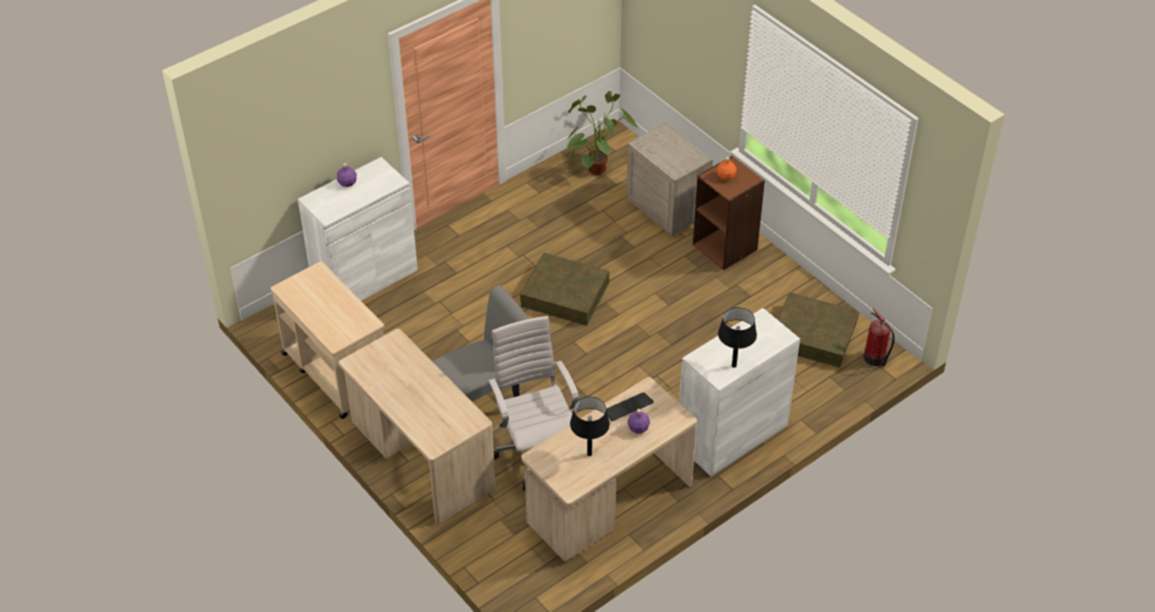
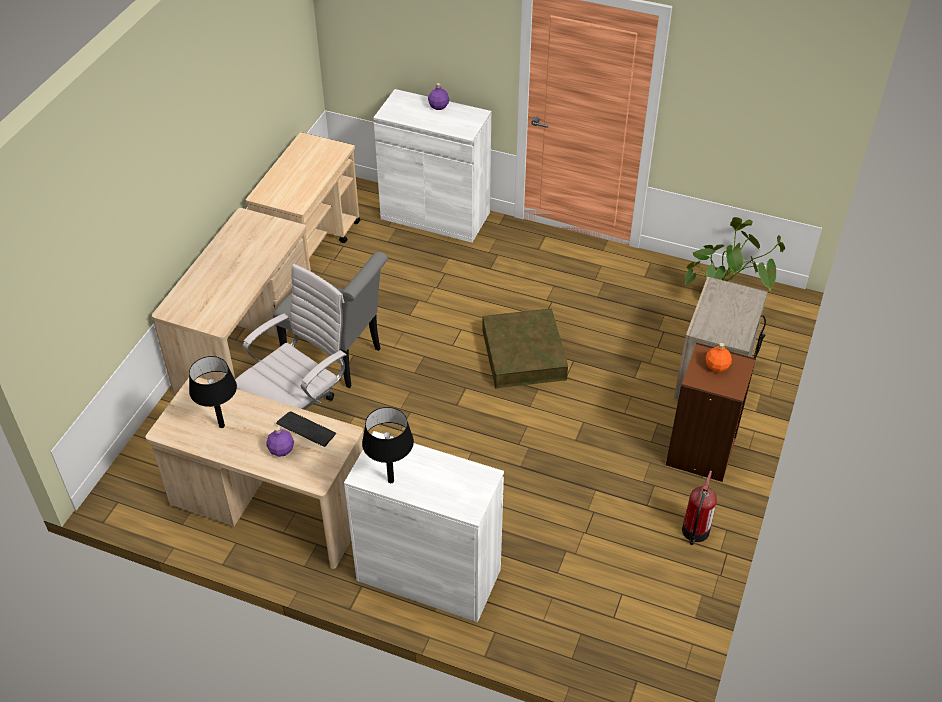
camera: 60 degrees right, 0 degrees up
(813, 335) = (634, 590): brown storage box -> none
(875, 358) = (646, 670): fire extinguisher -> fire extinguisher (695, 532)

